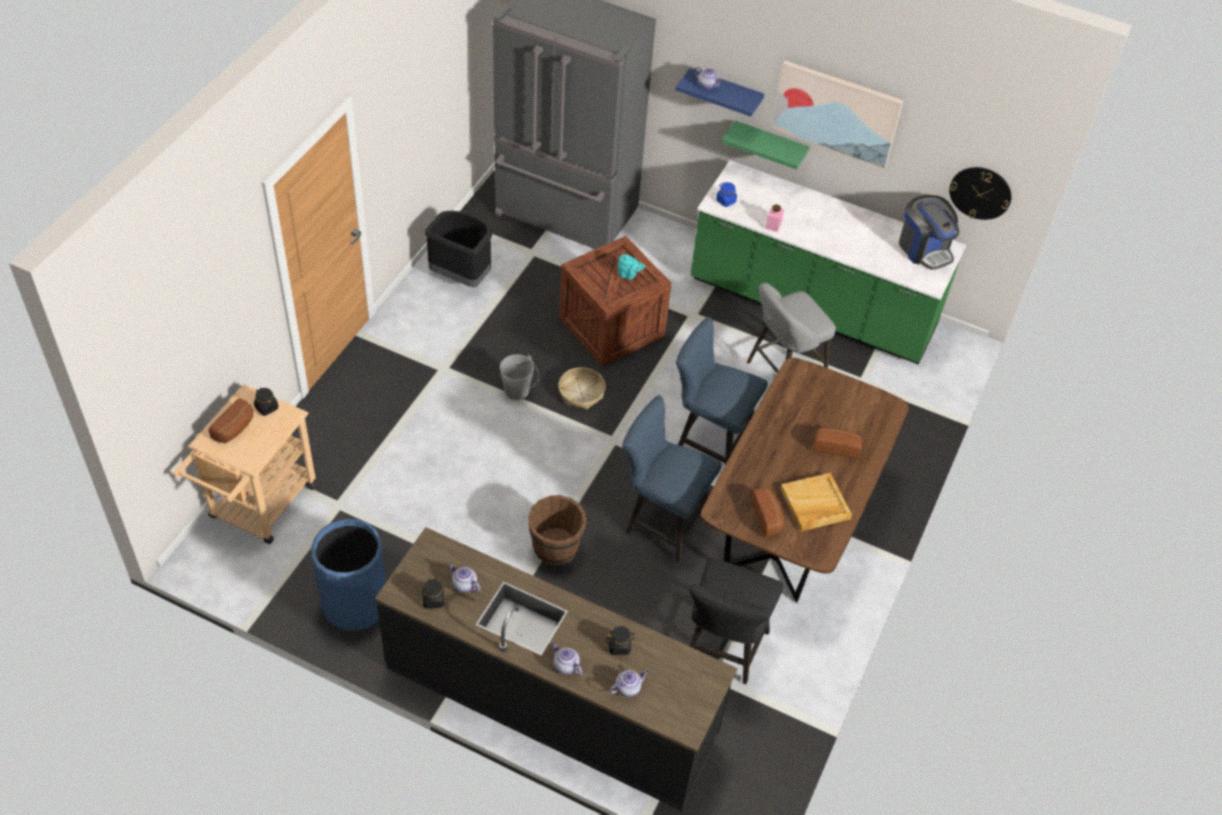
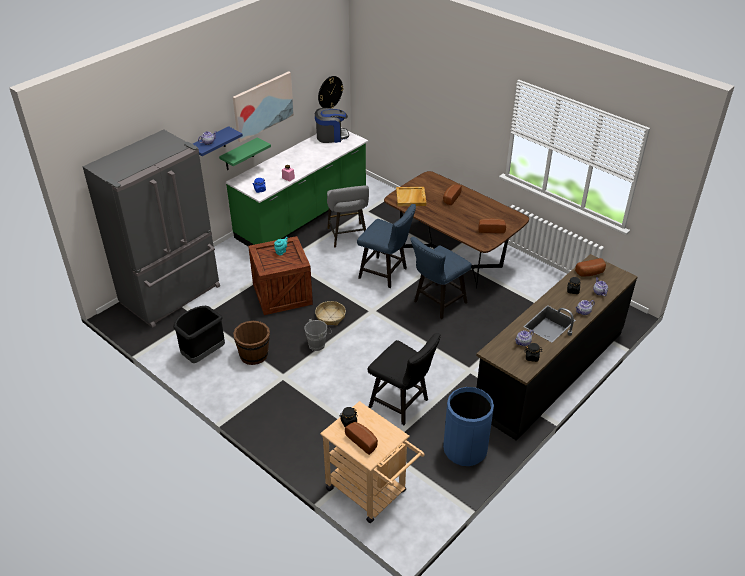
camera: 70 degrees left, 10 degrees down
(556, 548) = (444, 349): brown bucket -> brown bucket (254, 355)
(678, 671) = (590, 273): none -> bread
(709, 441) = (386, 274): blue chair -> blue chair turned 105 degrees counterclockwise
(722, 651) = (527, 299): black chair -> black chair (402, 405)
(815, 504) = (486, 213): beige tray -> beige tray (411, 198)

